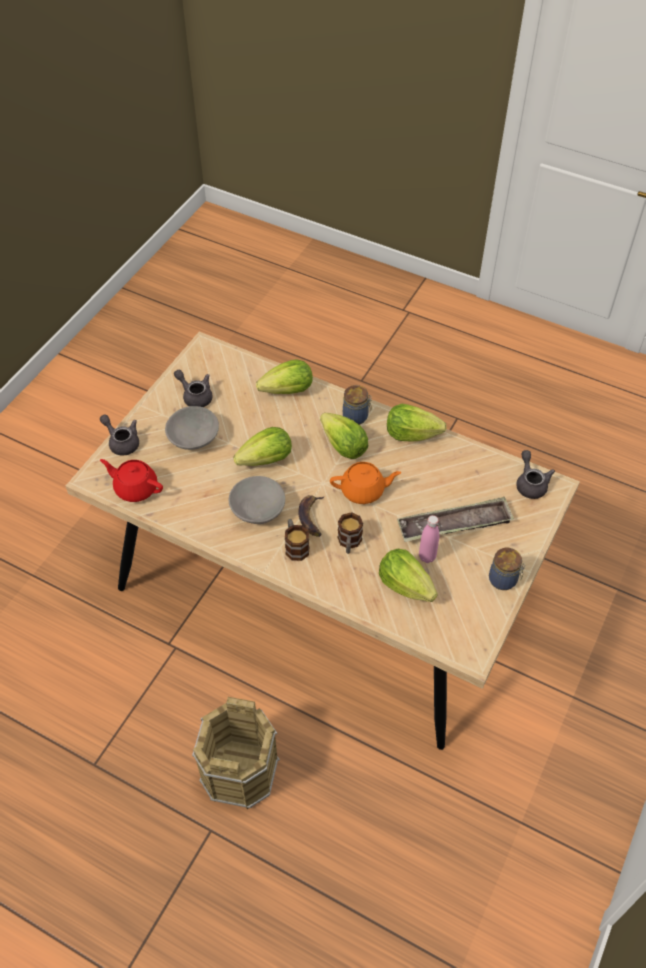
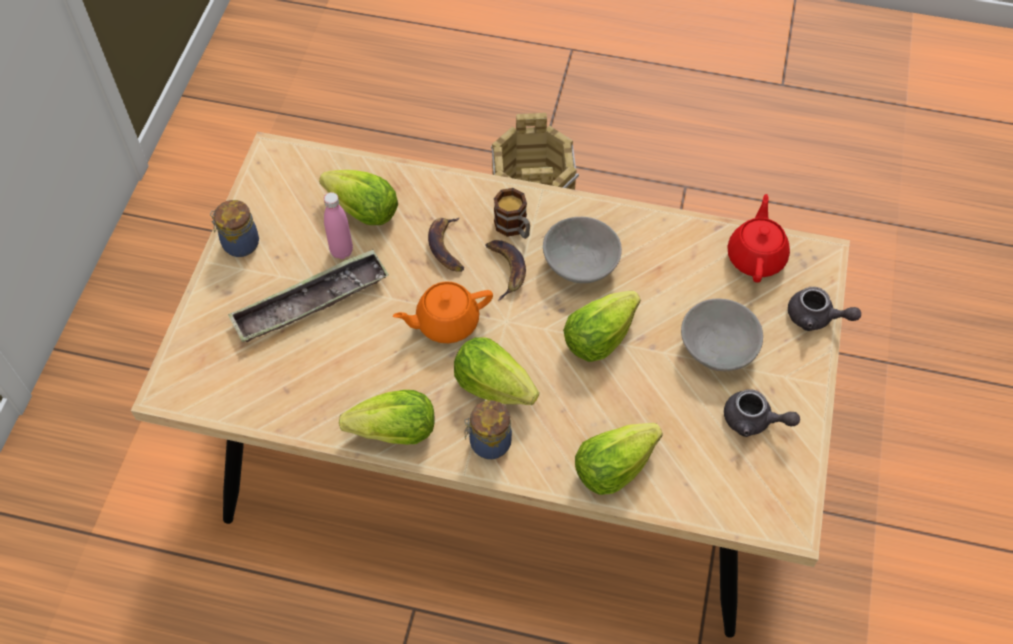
camera: 165 degrees right, 5 degrees up
(135, 488) = (756, 256): red teapot -> red teapot turned 90 degrees counterclockwise
(349, 543) = (446, 246): mug -> banana
(530, 483) = (205, 389): grey teapot -> none

